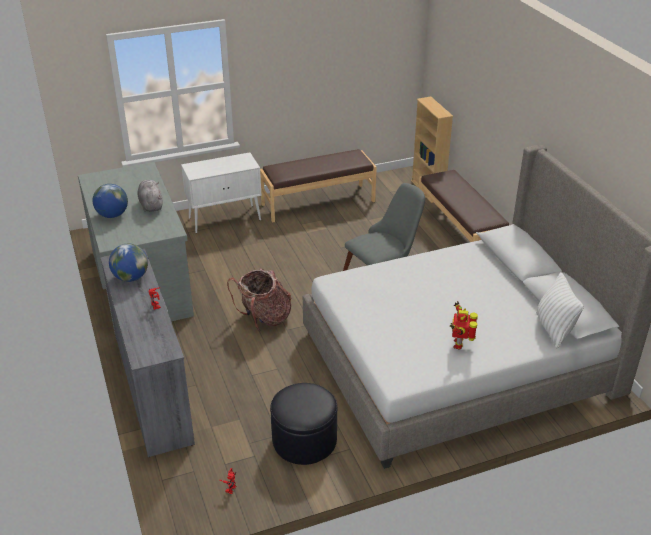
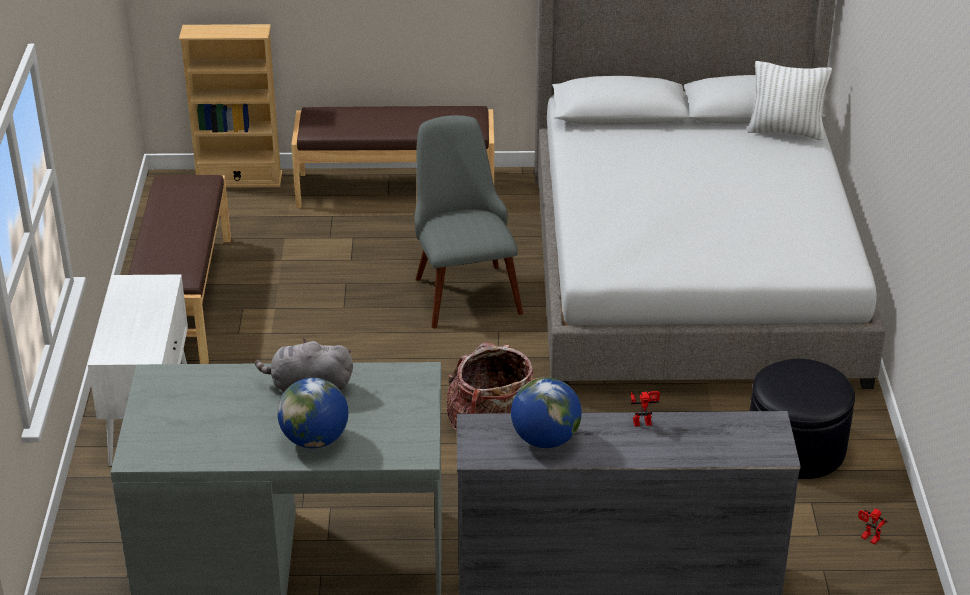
camera: 70 degrees left, 0 degrees up
(459, 344) = (787, 203): toy robot -> none

